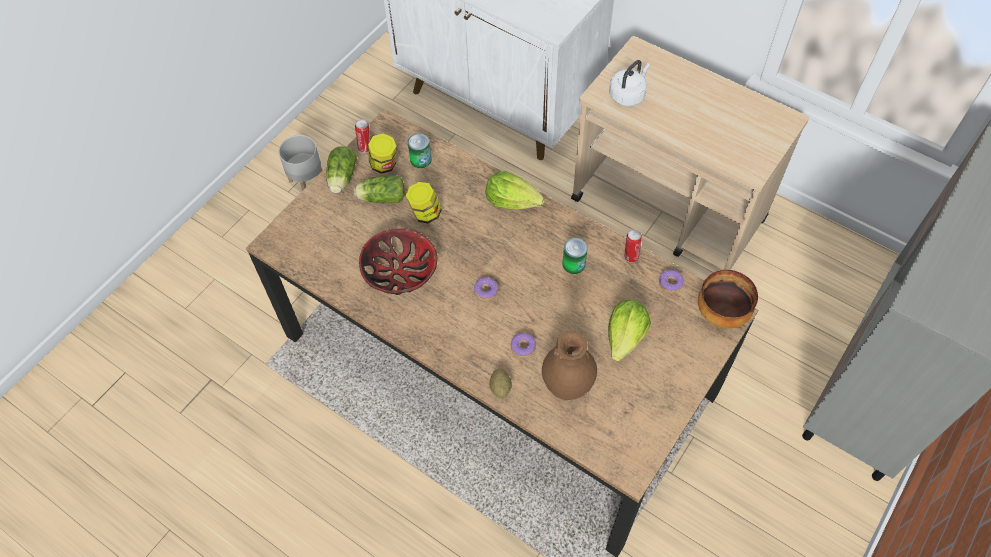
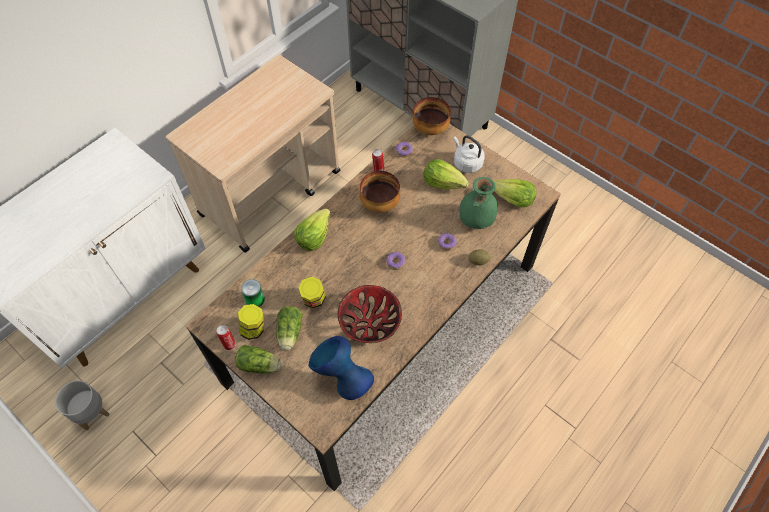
camera: 85 degrees left, 0 degrees up
(307, 180) = (161, 471): grey planter -> grey planter (92, 412)
(325, 255) = (343, 380): none -> blue vase
(568, 381) = (475, 220): brown vase -> green vase
(573, 264) = (379, 204): can -> bowl
(612, 429) = (512, 200): none -> lettuce
(628, 95) = (227, 148): white kettle -> white kettle (466, 163)

